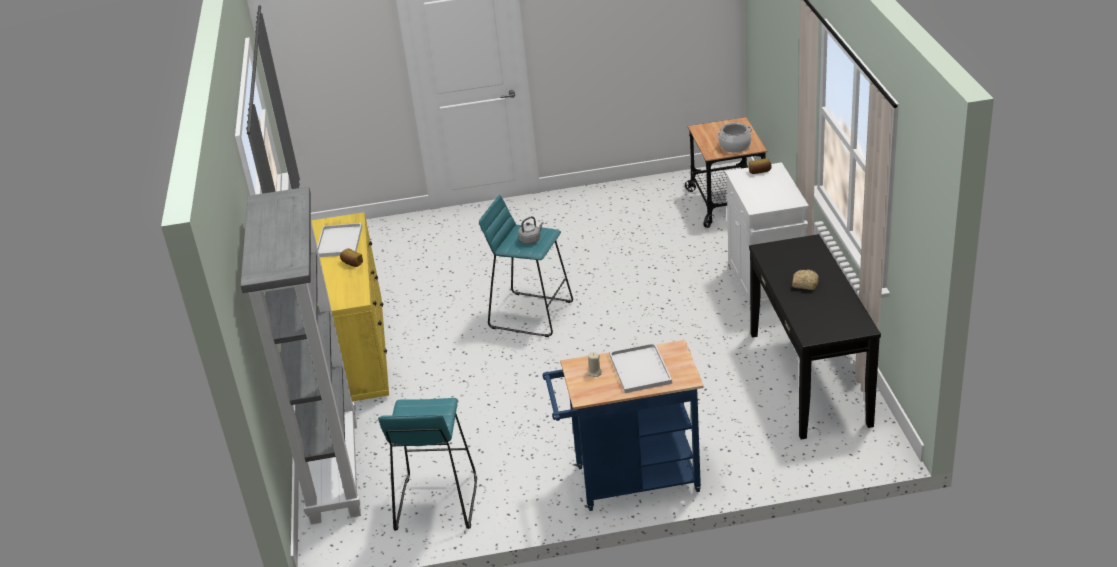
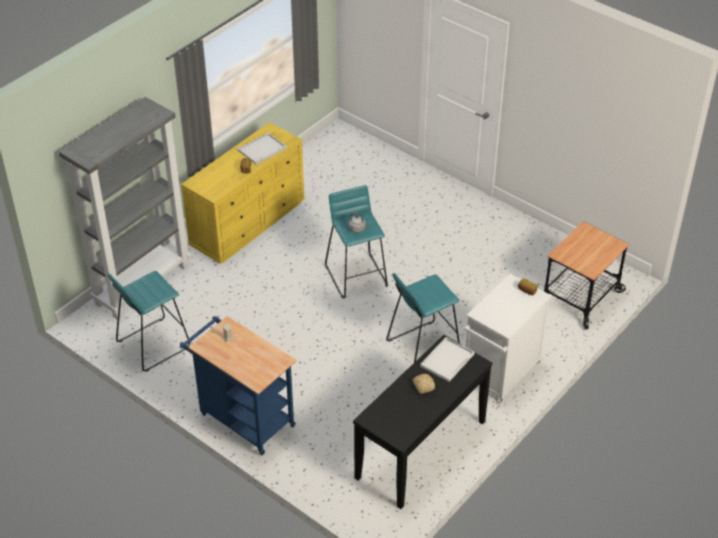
camera: 45 degrees right, 10 degrees up
(641, 370) = (248, 356): white tray -> white tray (447, 361)
(677, 317) = (422, 347): none -> turquoise stool
(734, 146) = (581, 260): cooking pot -> none

